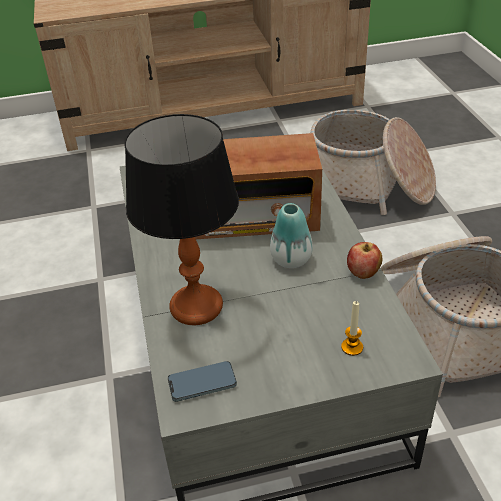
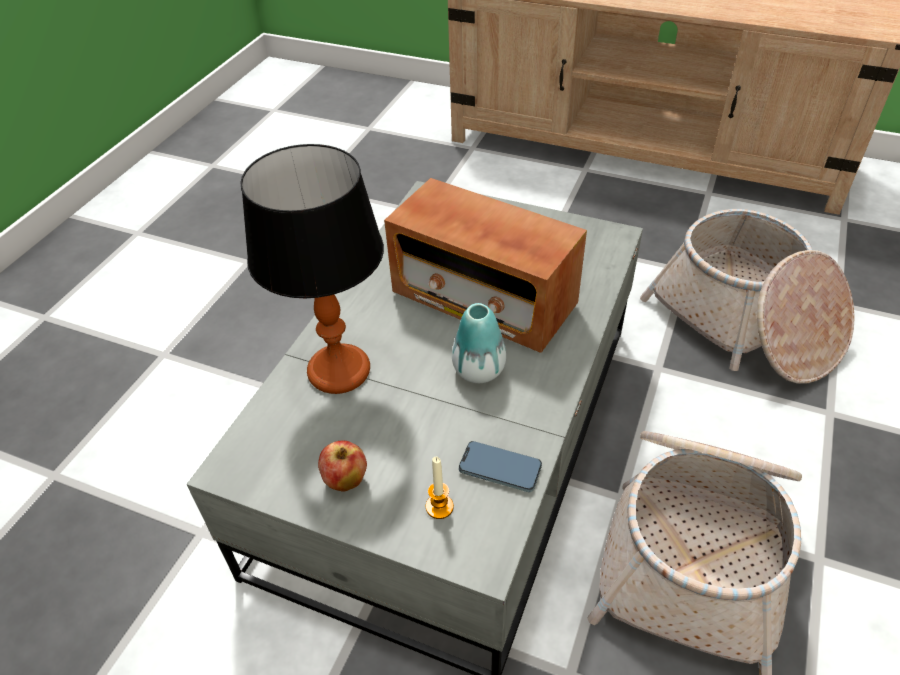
camera: 35 degrees right, 5 degrees up
(202, 383) = (267, 454): phone -> phone (500, 469)
(363, 273) = (538, 429): apple -> apple (345, 480)

